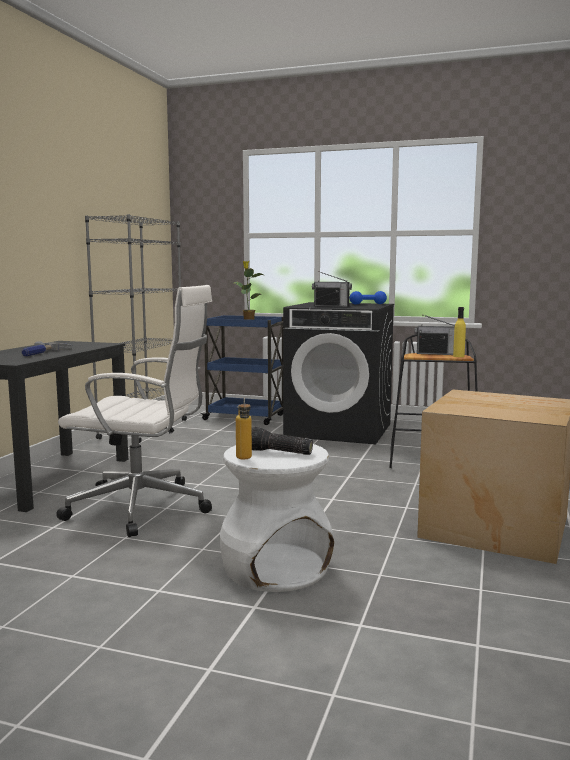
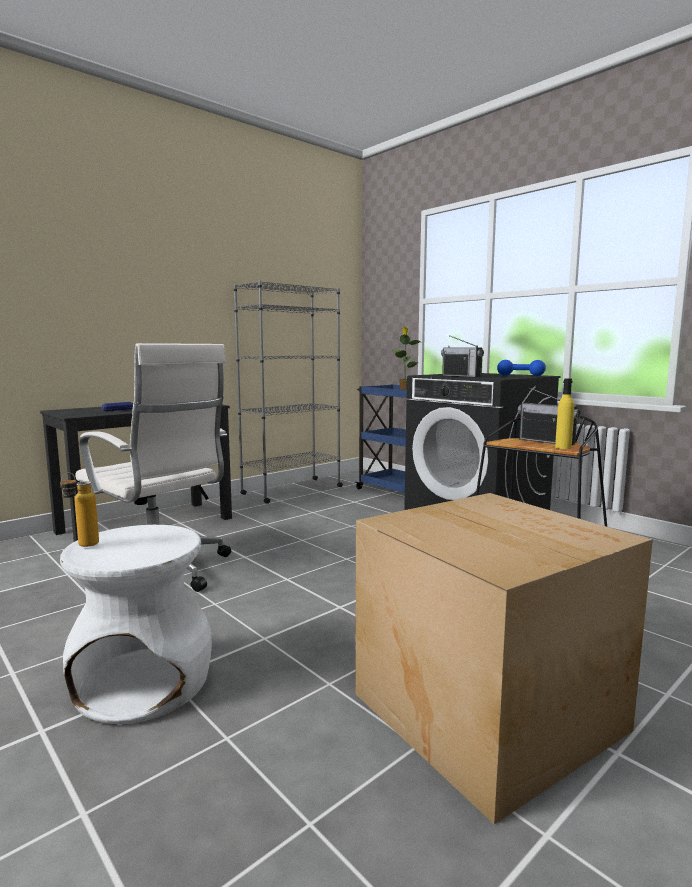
camera: 30 degrees right, 0 degrees up
(277, 452) = (138, 544): flashlight -> none

